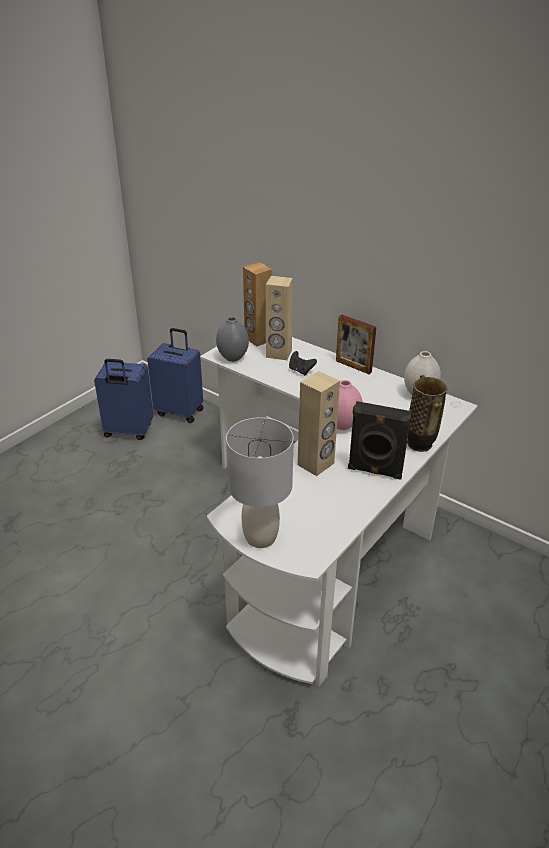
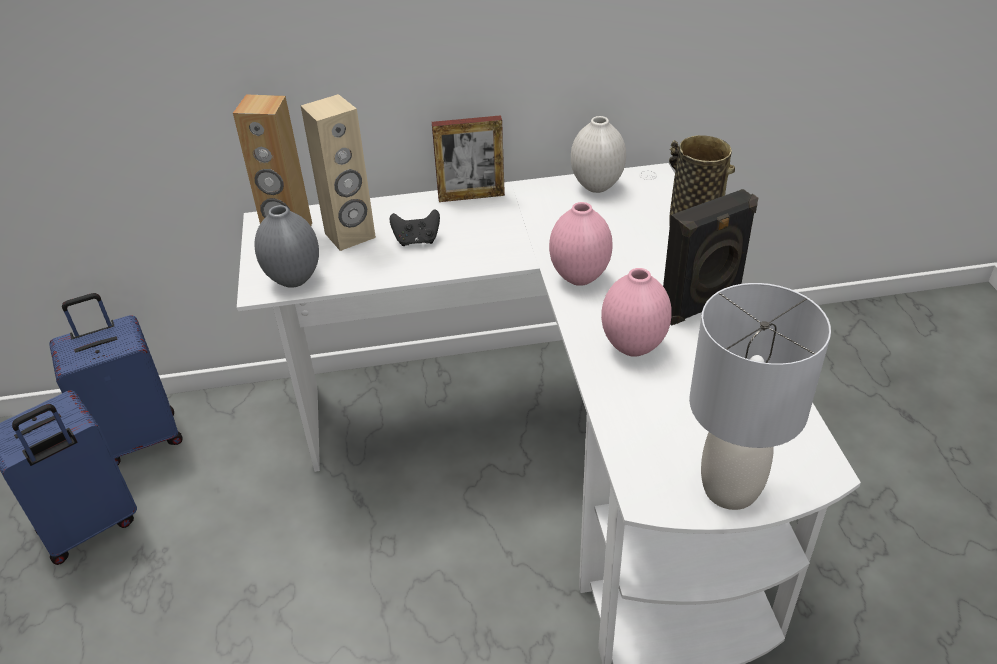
camera: 45 degrees left, 5 degrees up
(316, 464) = (632, 346): beige speaker -> pink vase

